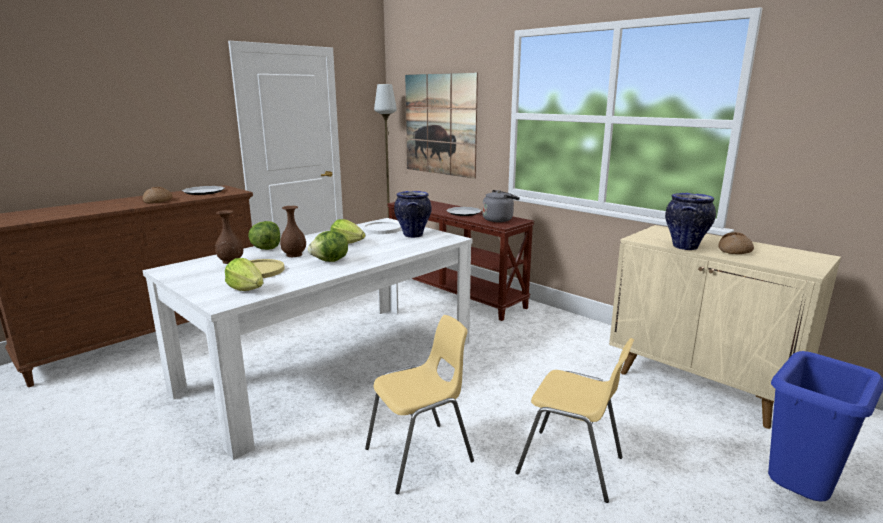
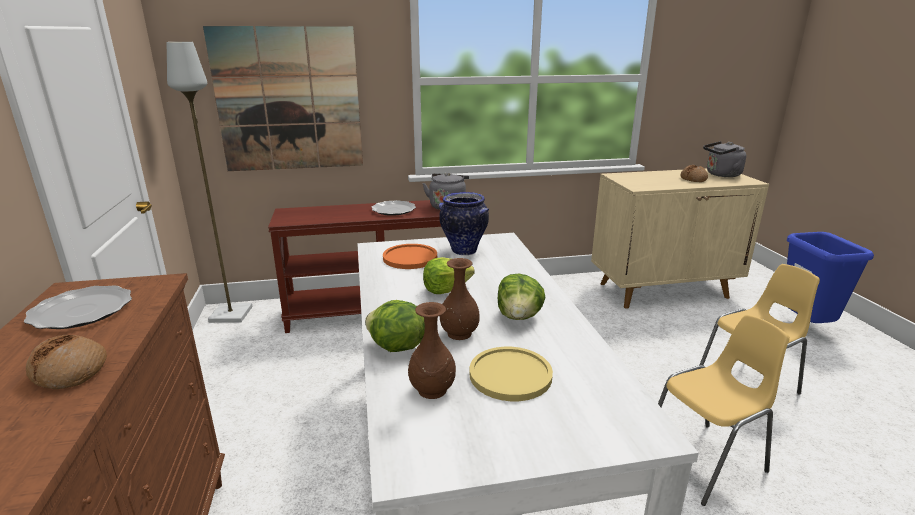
camera: 55 degrees left, 5 degrees up
(246, 289) = (596, 400): lettuce -> none
(382, 229) = (410, 258): white plate -> orange plate
(420, 456) = (705, 461): yellow chair -> yellow chair turned 60 degrees clockwise
(685, 247) = (673, 185): vase -> none
(794, 258) = (721, 175): none -> grey kettle

